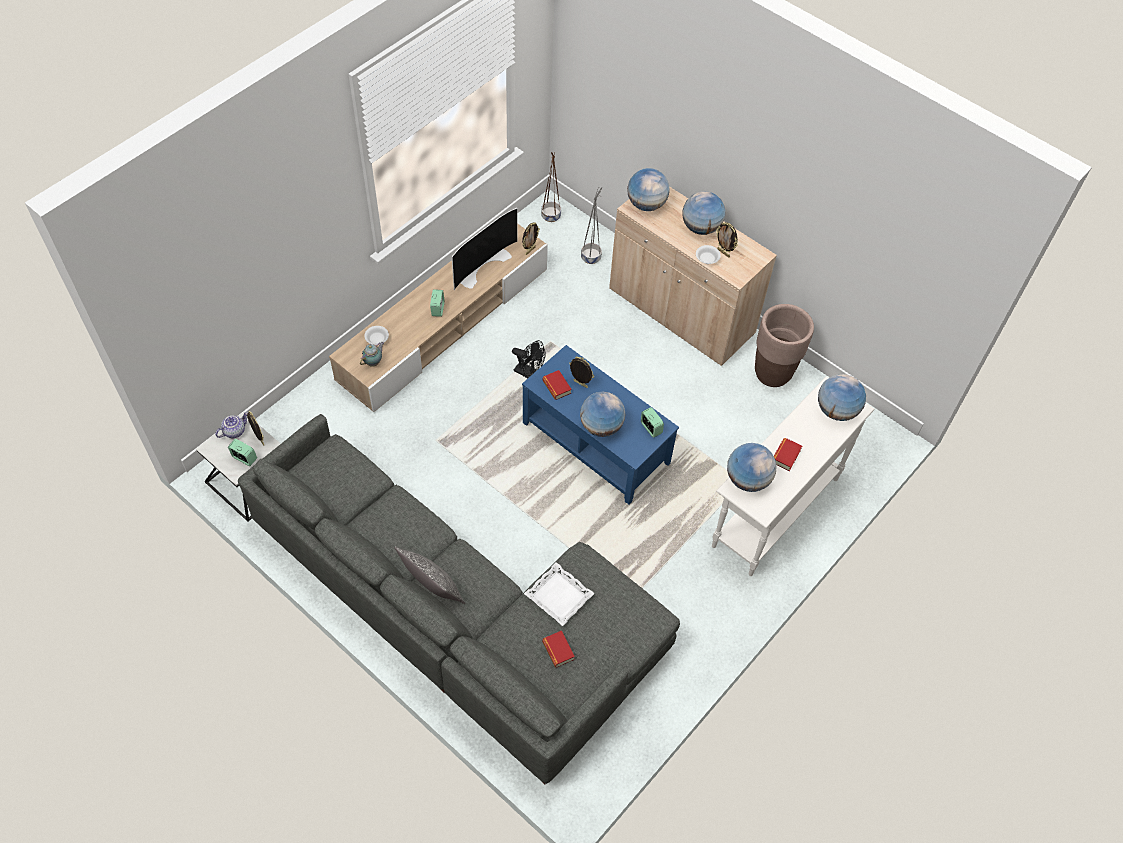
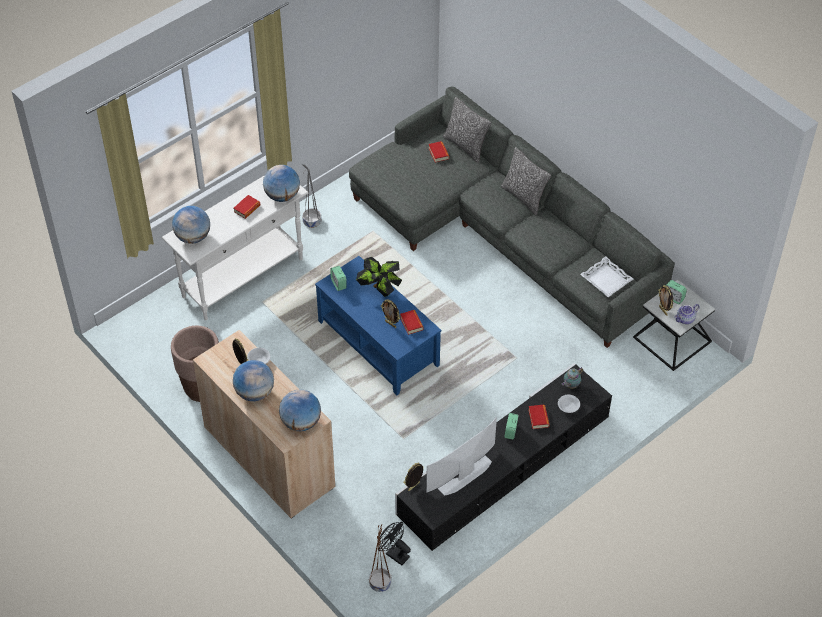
camera: 170 degrees left, 5 degrees down
(409, 325) = (538, 418): none -> book
(444, 323) = (503, 466): beige tv stand -> black tv stand
(521, 672) = (465, 146): none -> pillow
(529, 373) = (427, 409): black fan -> black fan (394, 554)
(559, 596) = (432, 183): white tray -> white tray (606, 280)
(591, 257) = (345, 527): grey planter -> grey planter (311, 222)
(601, 426) = (380, 289): globe -> potted plant

